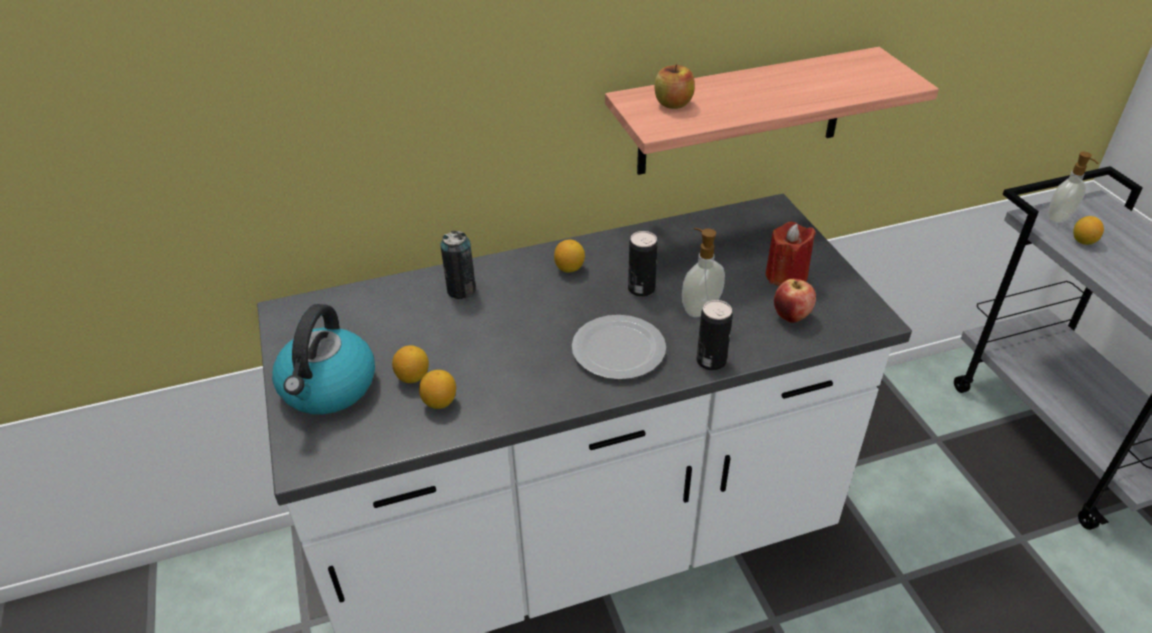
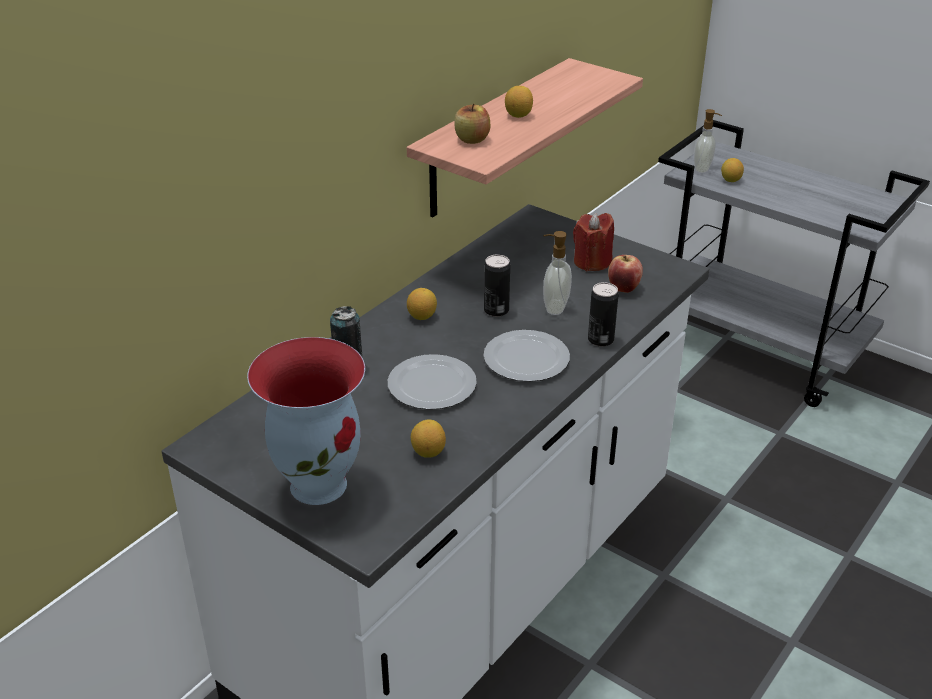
camera: 35 degrees left, 5 degrees down
(328, 388) = (319, 483): kettle -> vase
(413, 377) = (384, 444): lemon -> lemon (518, 115)
(510, 338) = (432, 384): none -> plate

